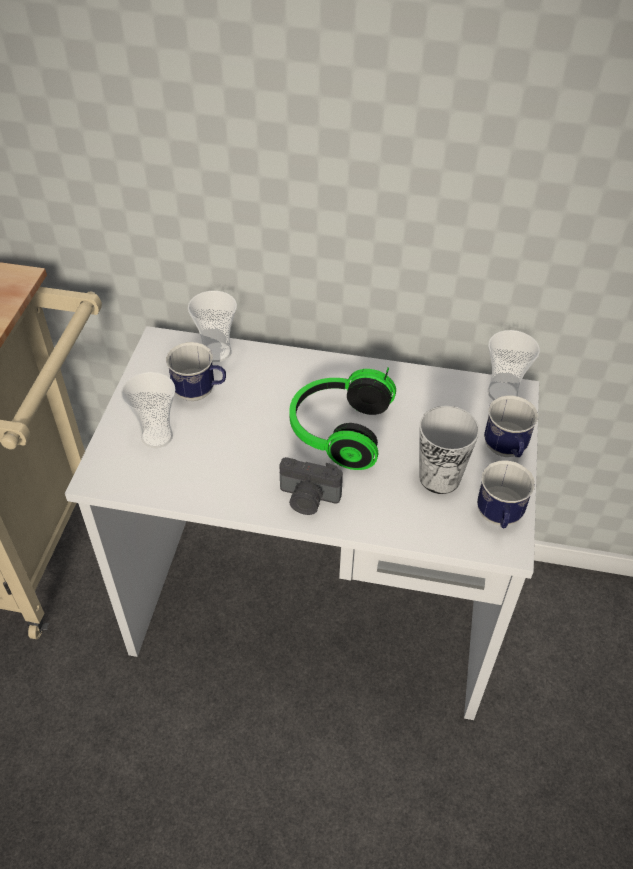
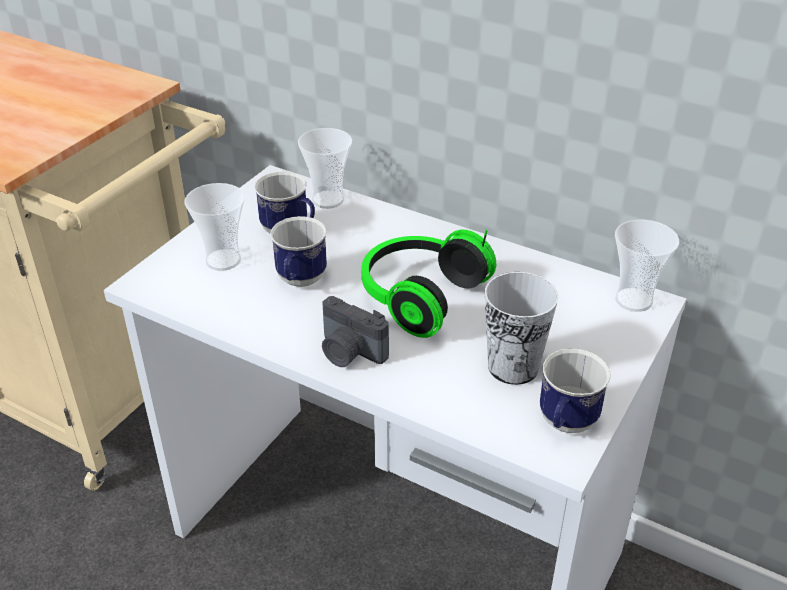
camera: 20 degrees right, 10 degrees down
(506, 451) = (609, 359): mug -> mug (299, 282)

